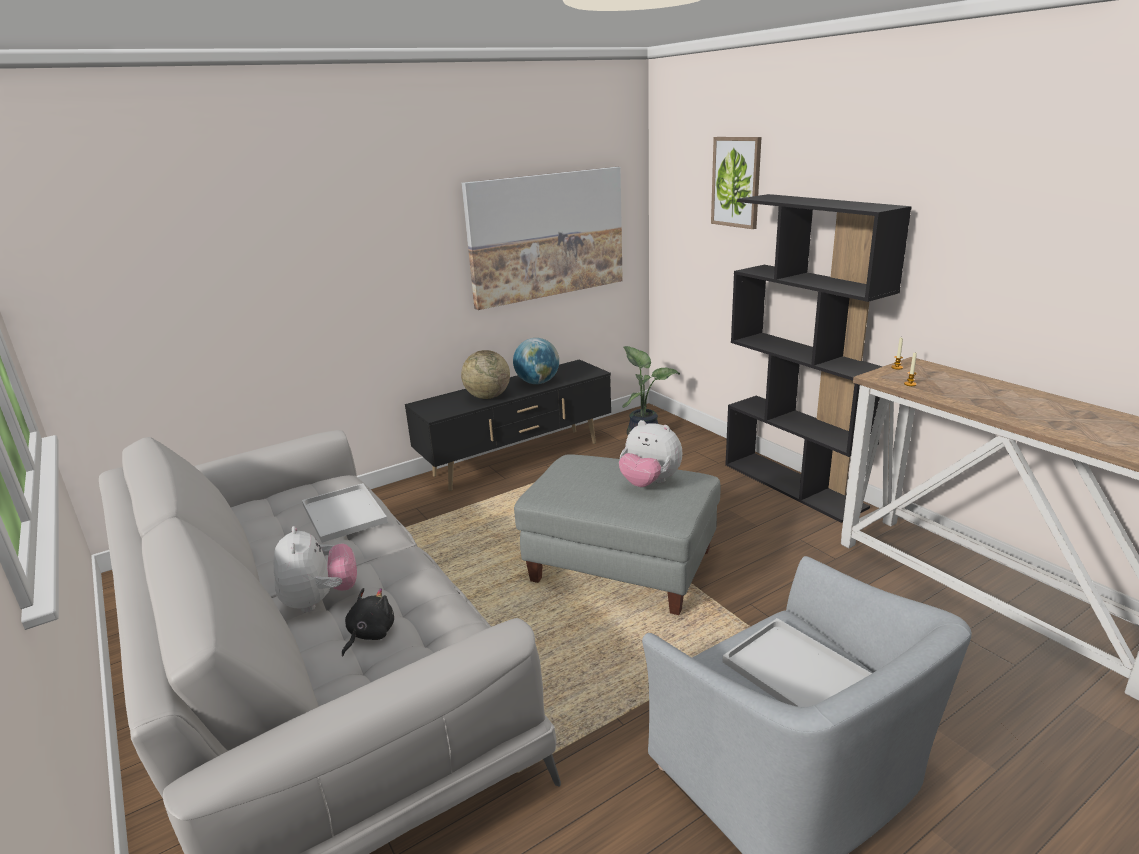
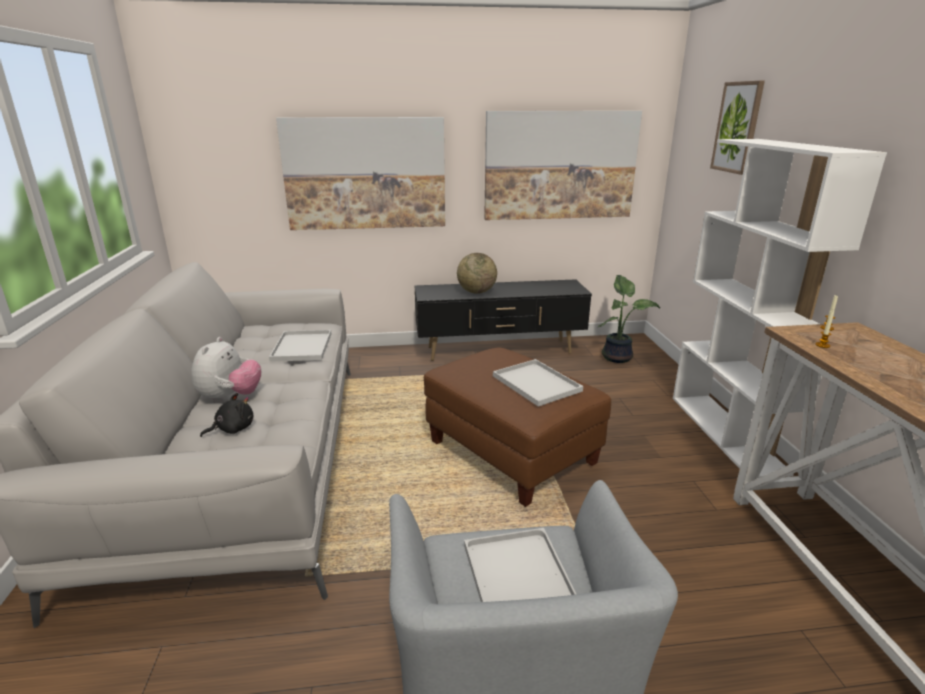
camera: 25 degrees right, 0 degrees up
(326, 276) = (365, 174): none -> picture
(537, 382) = (524, 289): globe -> none
(621, 567) = (511, 453): grey ottoman -> brown ottoman
(649, 483) = (538, 384): plush toy -> white tray
(794, 485) = (727, 433): black bookcase -> white bookcase

